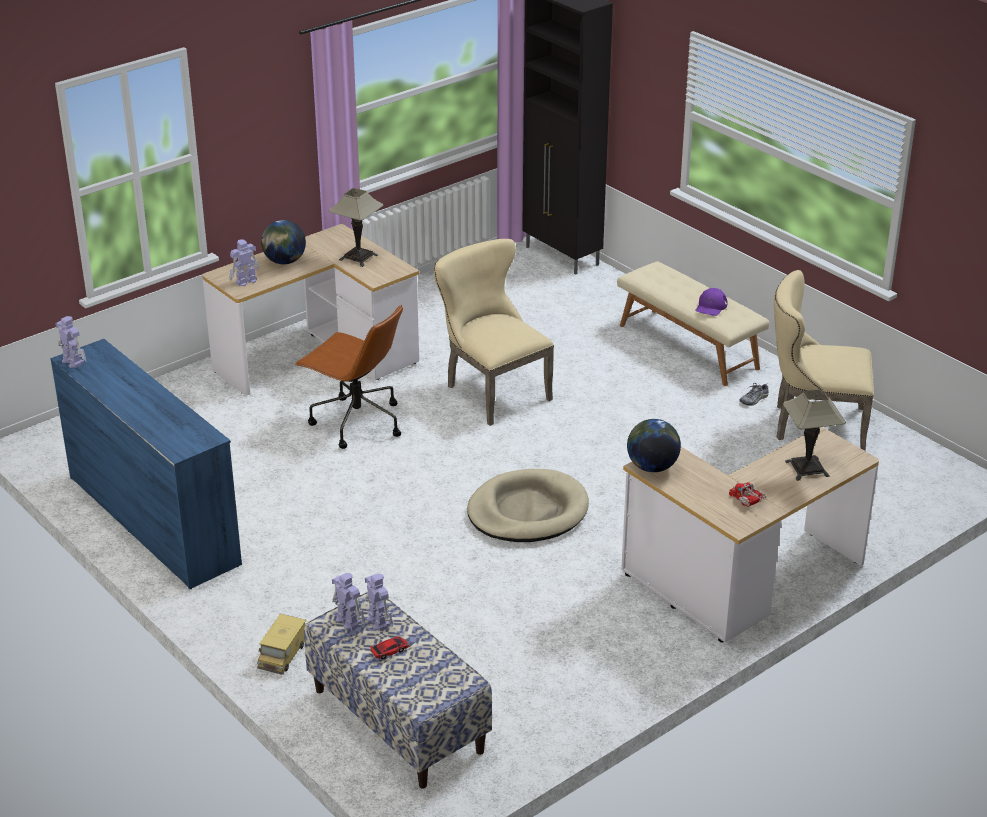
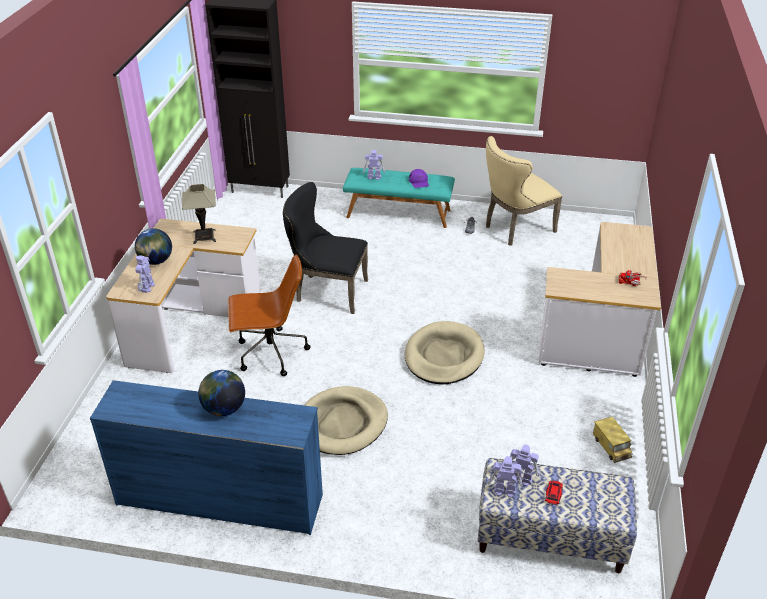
camera: 40 degrees left, 5 degrees up
(72, 361) = (112, 411): toy robot -> toy robot (373, 177)
(282, 655) = (429, 541): toy truck -> toy truck (611, 446)
(339, 517) = (342, 423): none -> beige dog bed
(491, 391) = (327, 291): beige chair -> black chair
(652, 467) = (560, 287): globe -> globe (224, 409)
(689, 346) = (399, 213): beige bench -> turquoise bench
(807, 469) = (630, 248): table lamp -> none

